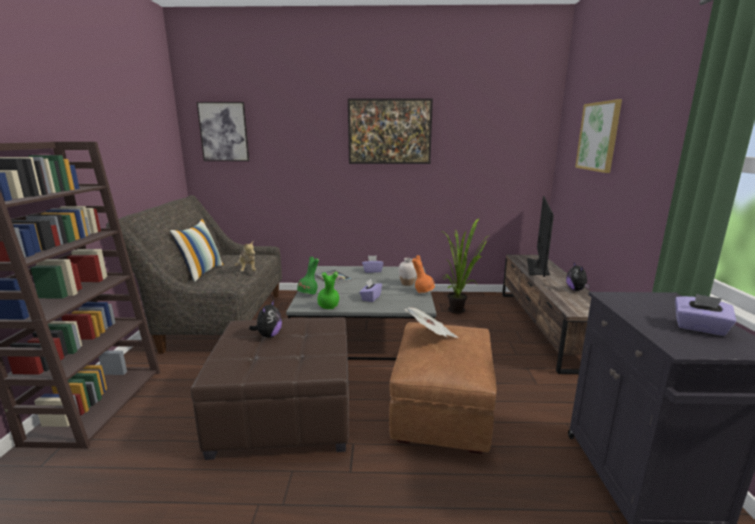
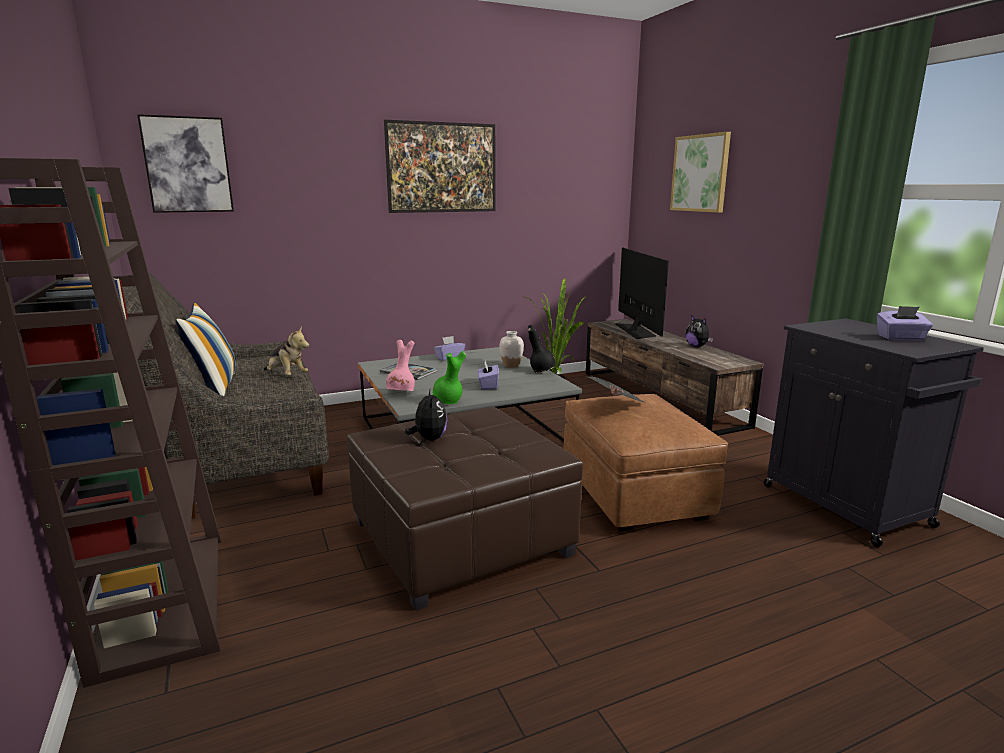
camera: 25 degrees left, 0 degrees up
(308, 294) = (402, 393): green vase -> pink vase
(423, 292) = (541, 371): orange vase -> black vase

